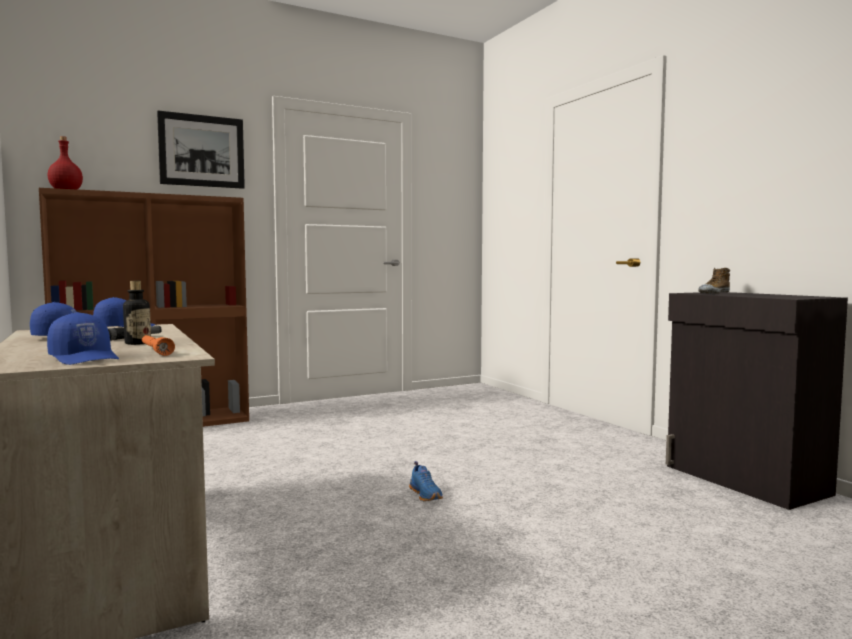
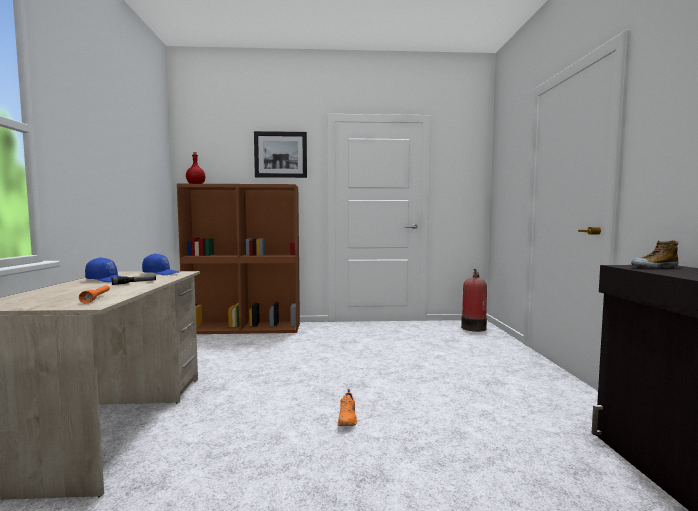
camera: 25 degrees right, 0 degrees up
(86, 358) = (42, 301): blue cap -> none
(138, 343) = (117, 289): bottle -> none
(426, 495) = (348, 419): blue shoe -> orange shoe
(475, 391) = (474, 327): none -> fire extinguisher

